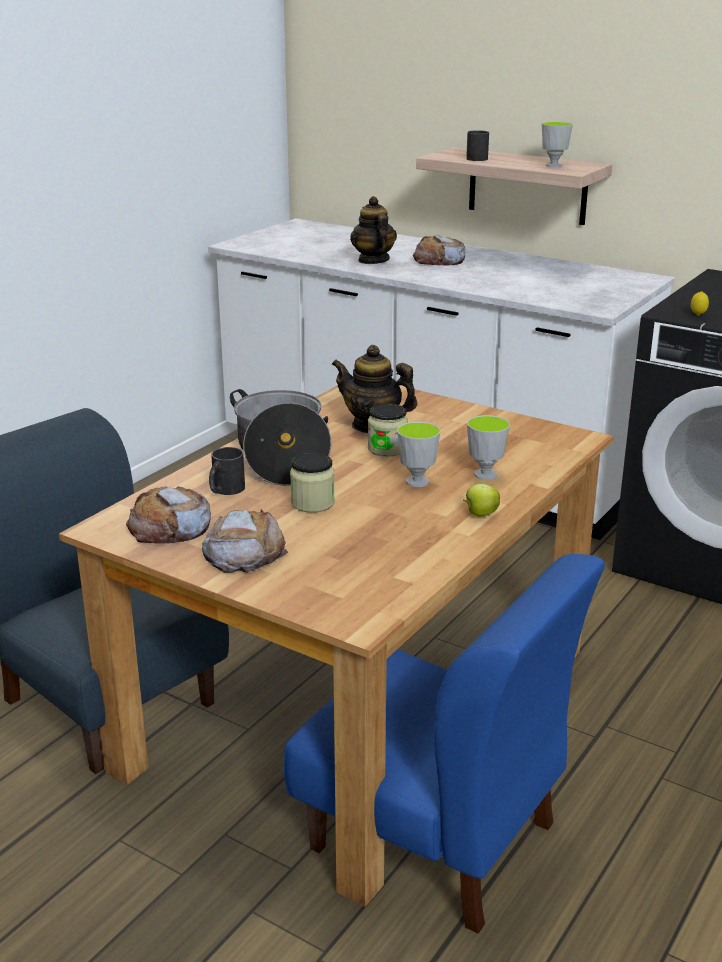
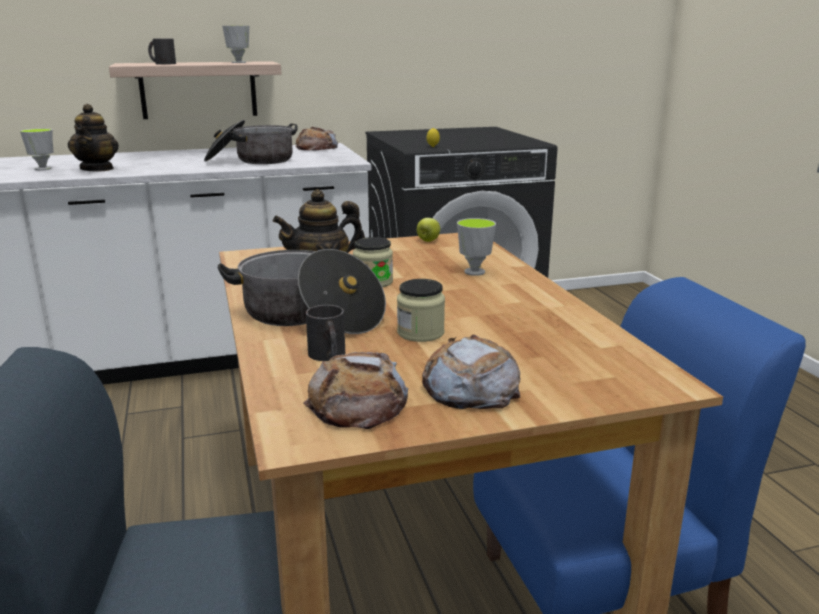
camera: 50 degrees left, 5 degrees down
(373, 260) = (97, 169): teapot -> teapot turned 120 degrees counterclockwise
(417, 482) = (448, 291): cup -> cup (43, 169)
(439, 260) = (155, 160): bread -> bread (316, 147)
(480, 514) = (535, 292): apple -> apple (428, 241)
(513, 282) = (251, 160): none -> cooking pot

